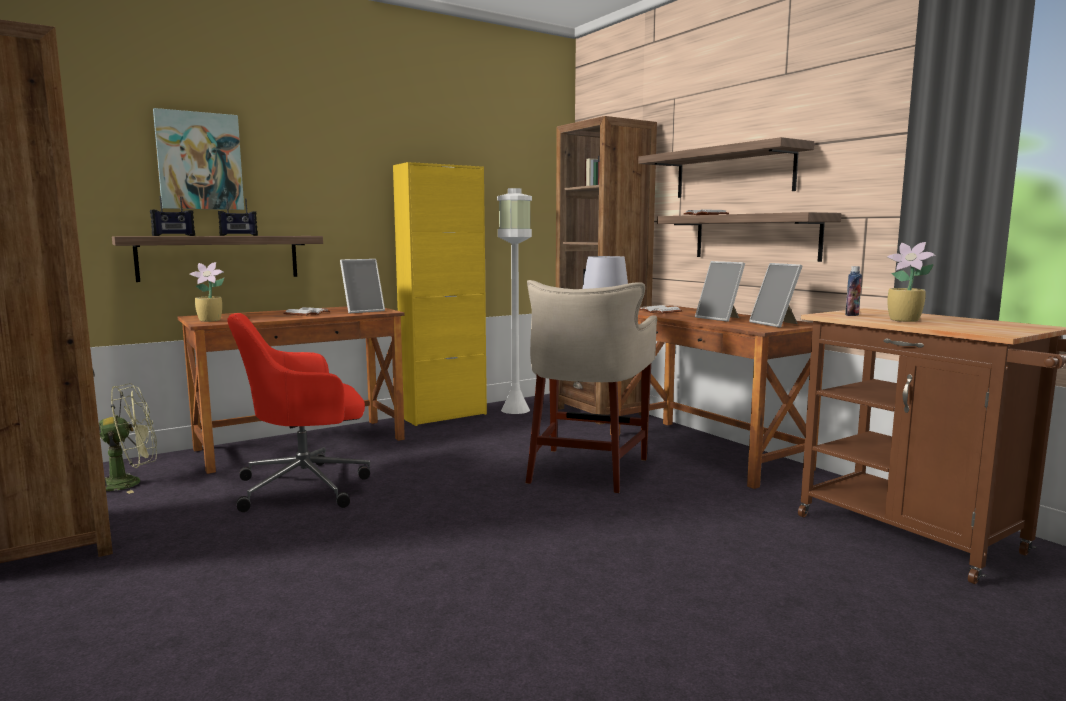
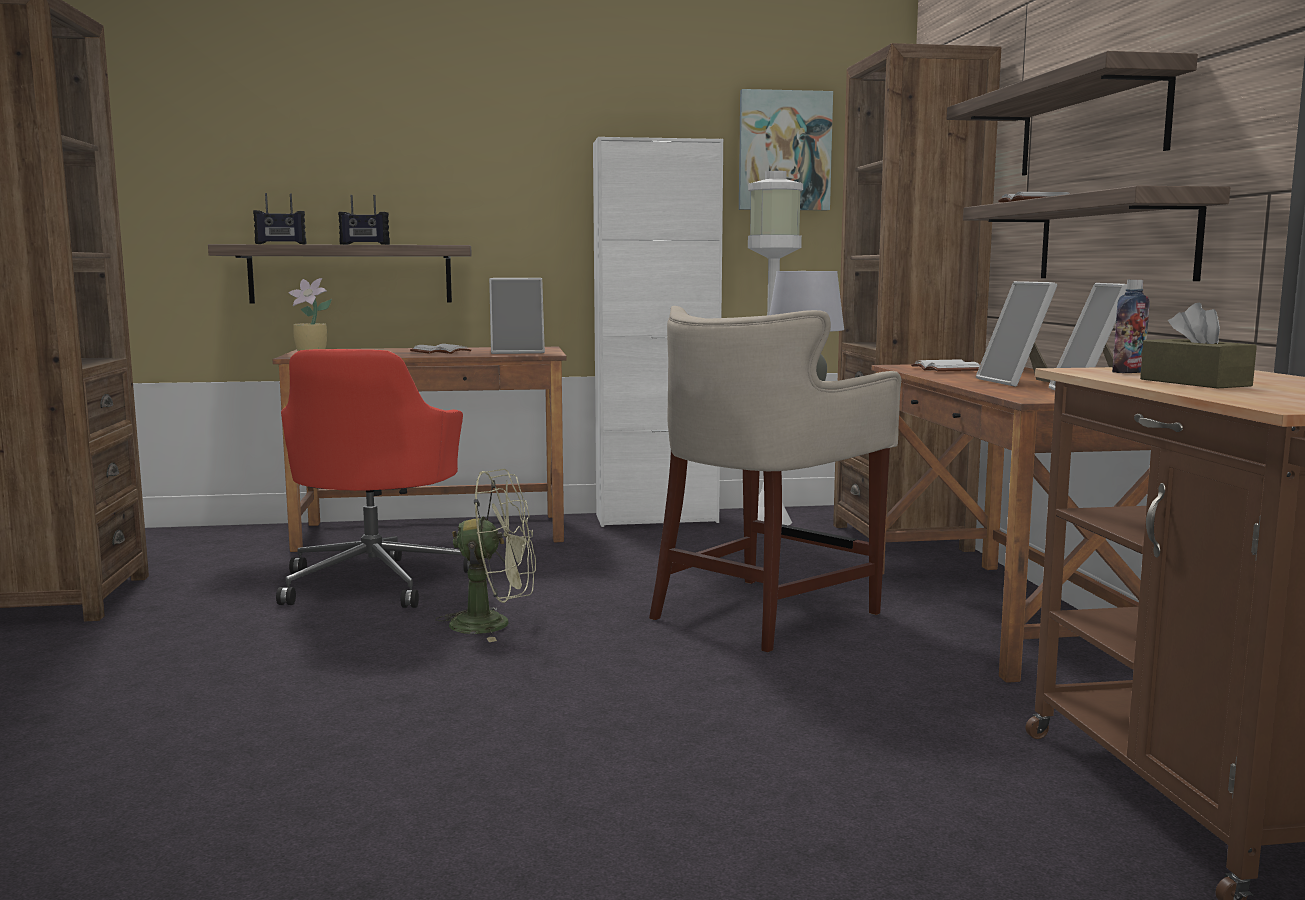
camera: 25 degrees right, 0 degrees up
(130, 483) = (204, 551): green fan -> green fan (494, 624)
(199, 161) = (329, 148): picture -> picture (784, 151)
(307, 486) = (376, 581): red office chair -> red office chair turned 90 degrees counterclockwise
(444, 416) = (656, 518): yellow cabinet -> white cabinet
(905, 320) = (1194, 382): potted plant -> brown tissue box

